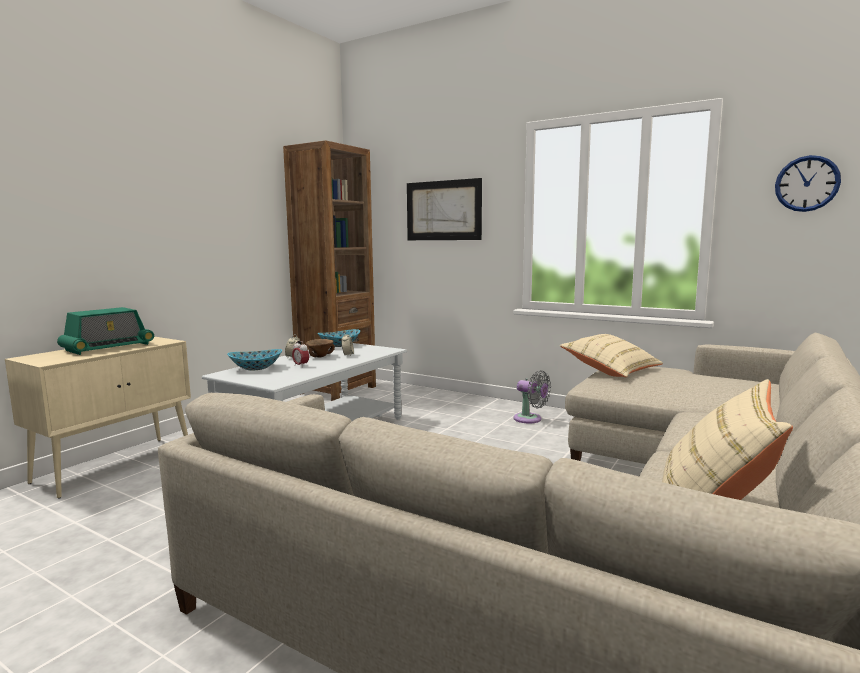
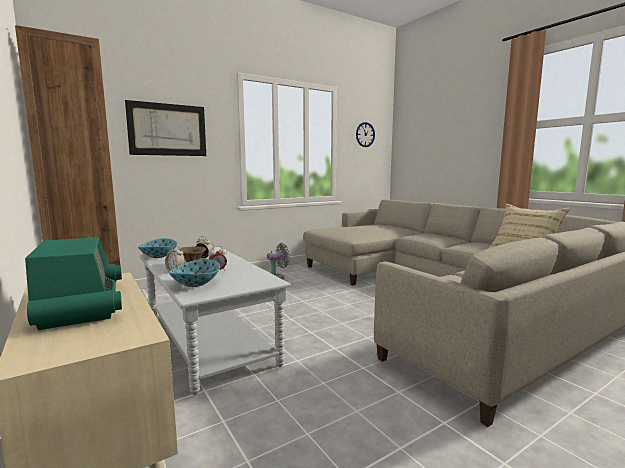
camera: 65 degrees left, 0 degrees up
(610, 370) = (328, 232): beige pillow -> none

